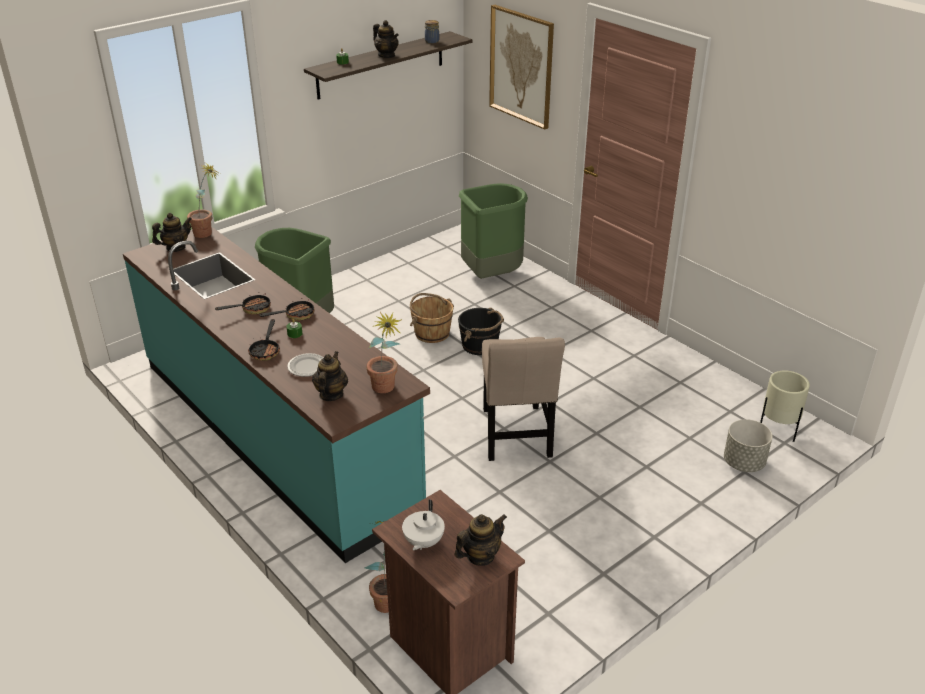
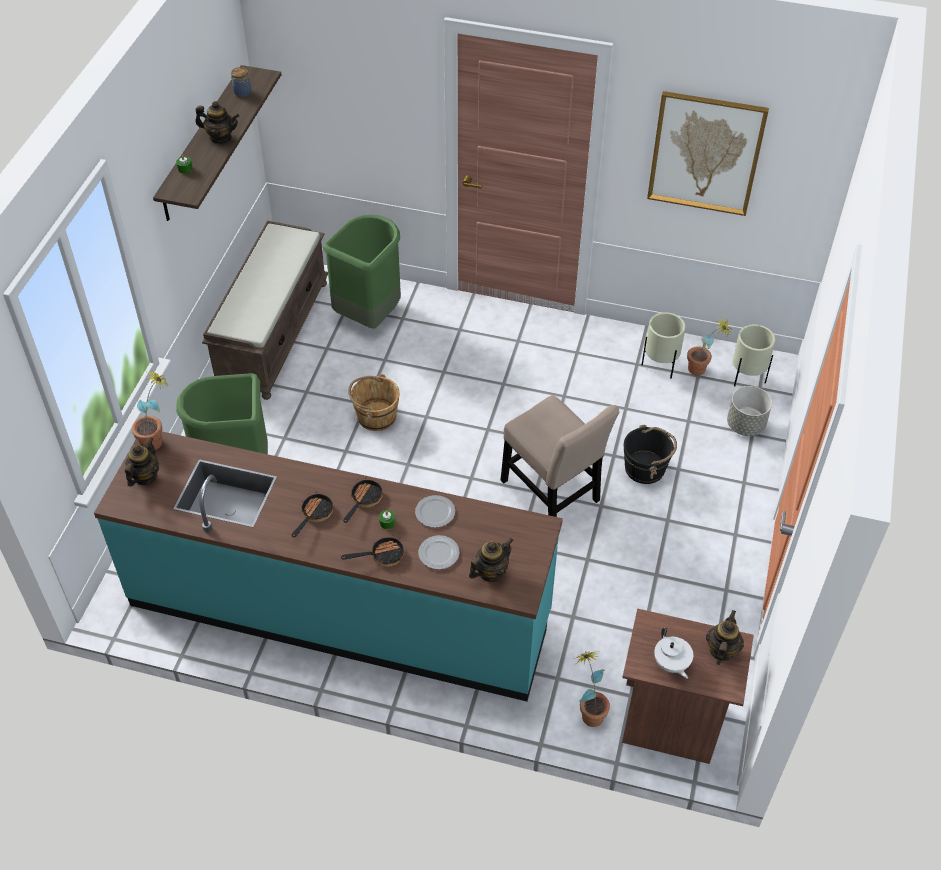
camera: 35 degrees left, 15 degrees up
(266, 350) = (382, 555): frying pan -> frying pan turned 75 degrees counterclockwise
(330, 394) = (490, 572): teapot -> teapot turned 75 degrees clockwise
(336, 342) = (435, 512): none -> plate
(385, 390) = (530, 542): potted plant -> potted plant (701, 371)
(412, 261) = (272, 333): none -> brown bench
(480, 345) = (435, 408): black bucket -> black bucket (645, 468)
(521, 66) = (351, 87): picture -> picture (705, 153)
(700, 391) = (660, 366): none -> beige planter

